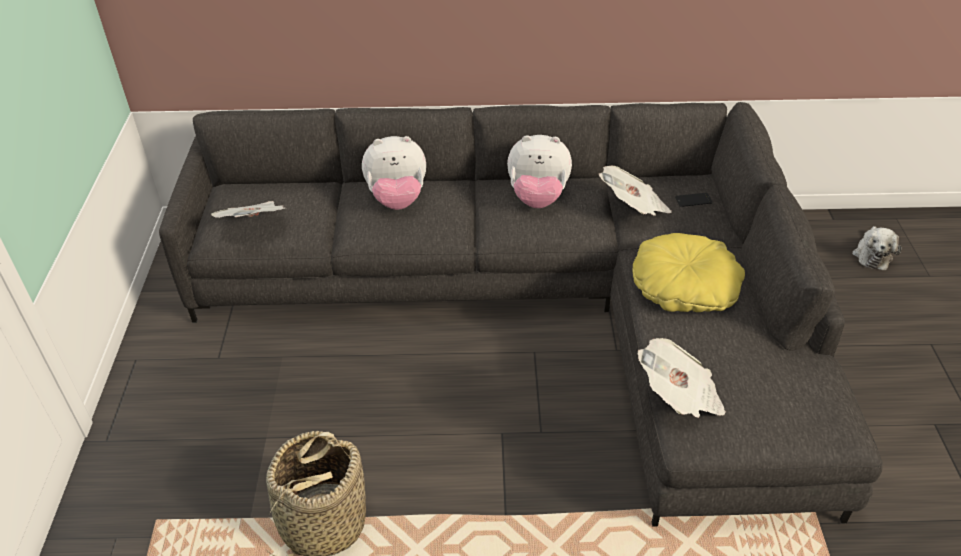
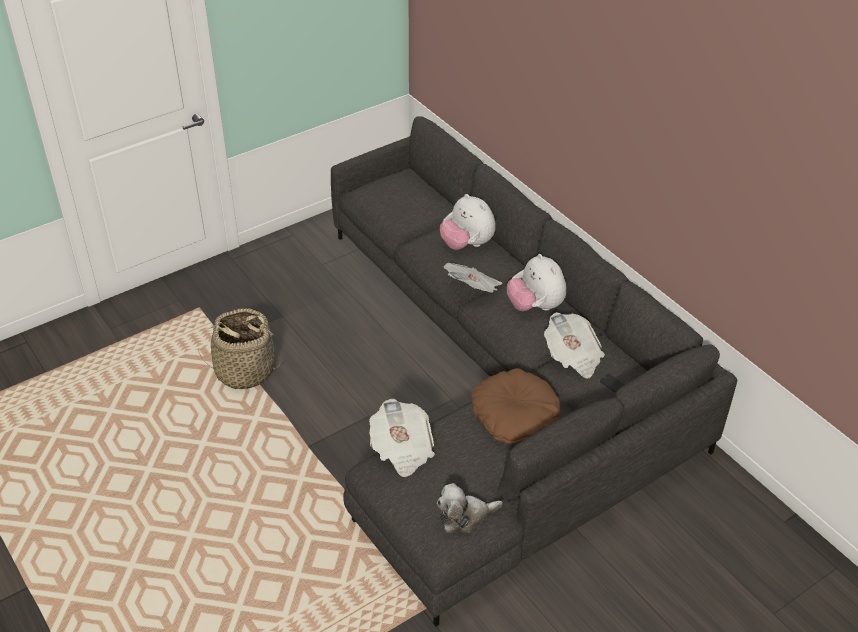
camera: 55 degrees right, 0 degrees up
(254, 224) = (384, 200): newspaper -> newspaper (473, 289)
(684, 284) = (516, 416): yellow pillow -> brown pillow
(872, 254) = (762, 563): plush toy -> plush toy (465, 516)

